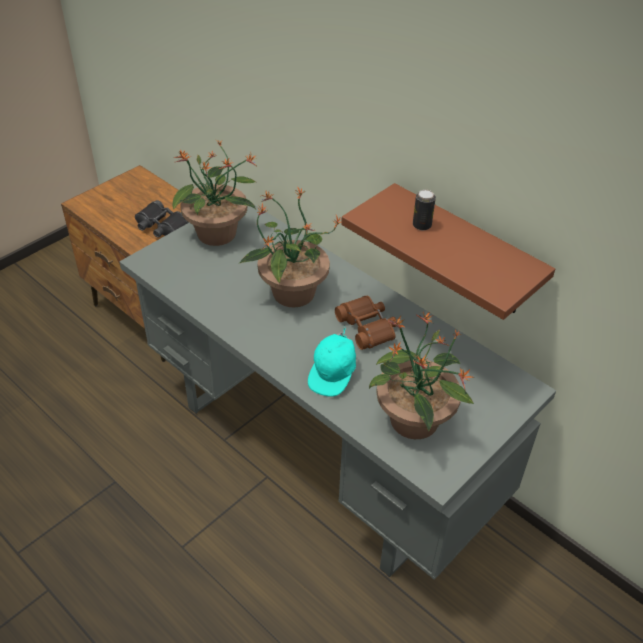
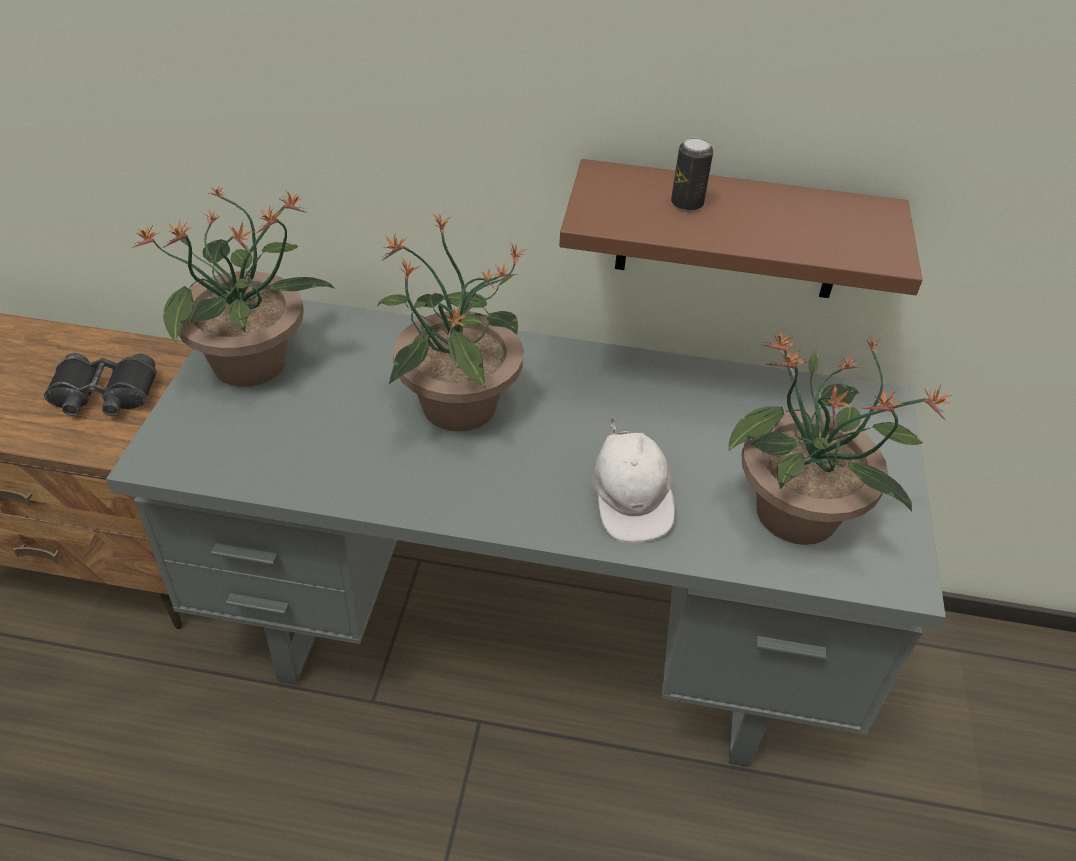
camera: 35 degrees left, 0 degrees up
(333, 374) = (630, 502): turquoise cap -> white cap
(367, 327) = (611, 409): brown binoculars -> none

